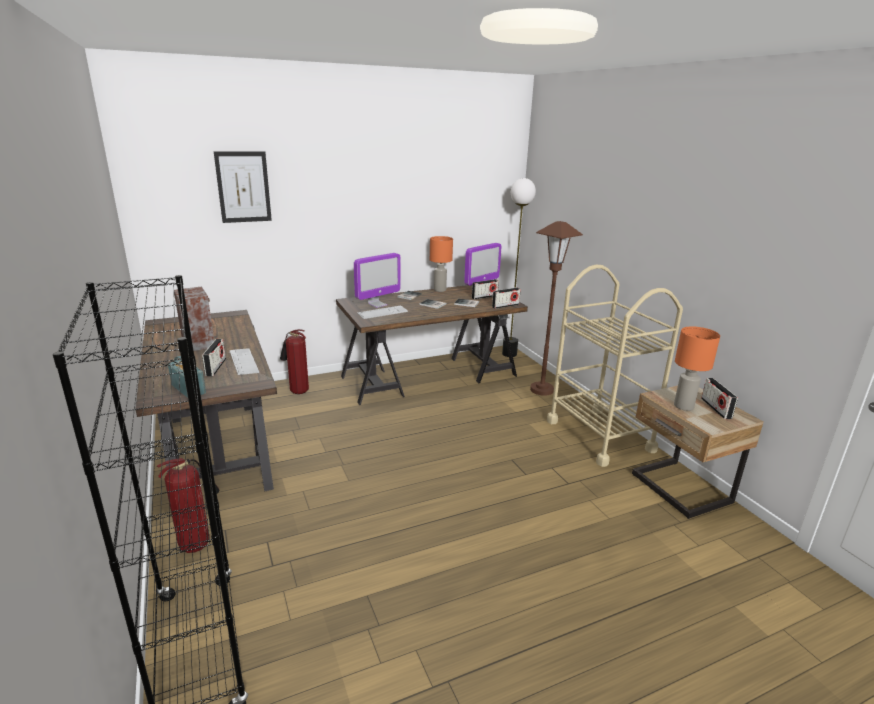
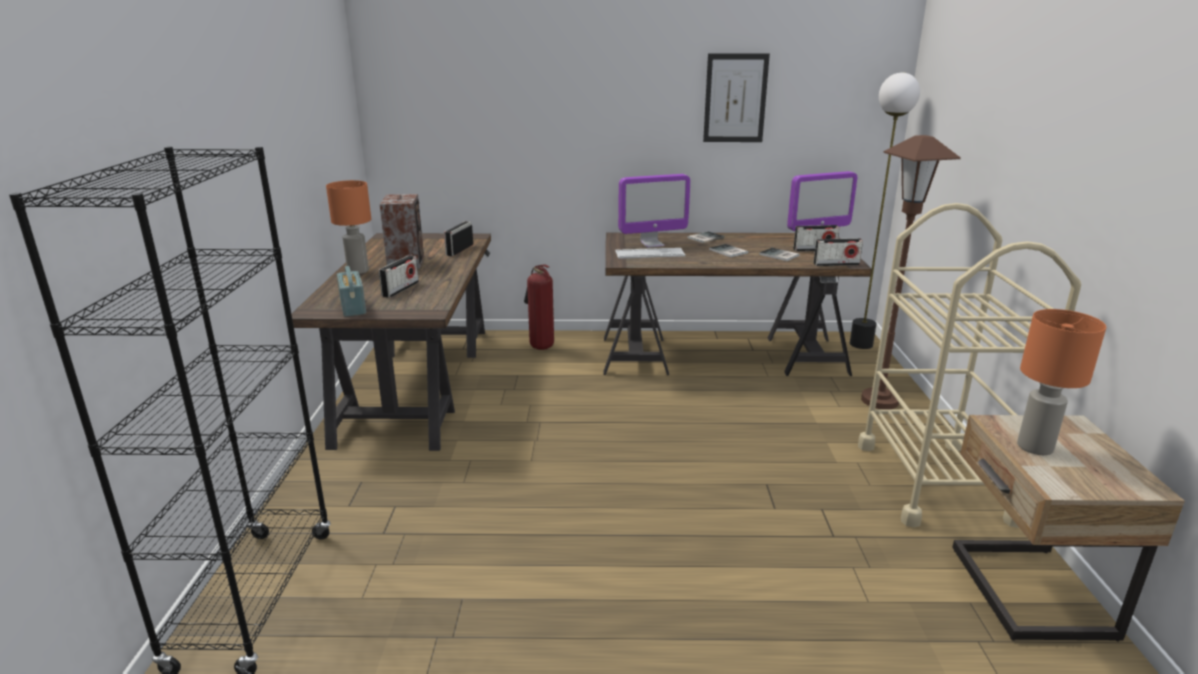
camera: 25 degrees right, 0 degrees up
(198, 544) = (326, 489): fire extinguisher -> none
(243, 187) = (497, 77): picture -> picture (735, 98)
(243, 362) = (435, 288): keyboard -> none
(440, 290) = (756, 235): orange table lamp -> orange table lamp (358, 271)
(716, 408) = (1098, 462): radio -> radio (459, 250)

